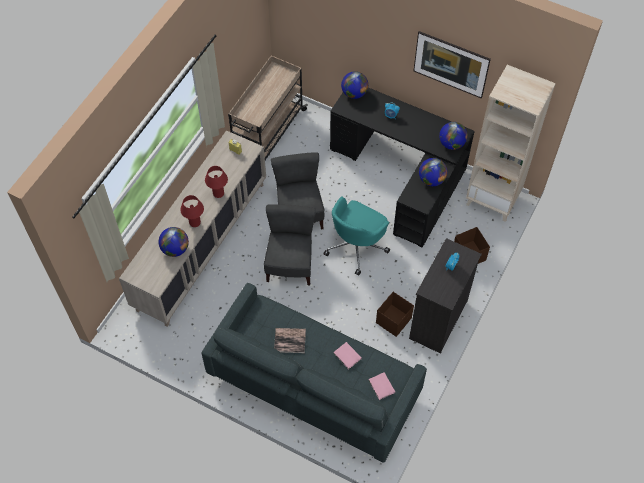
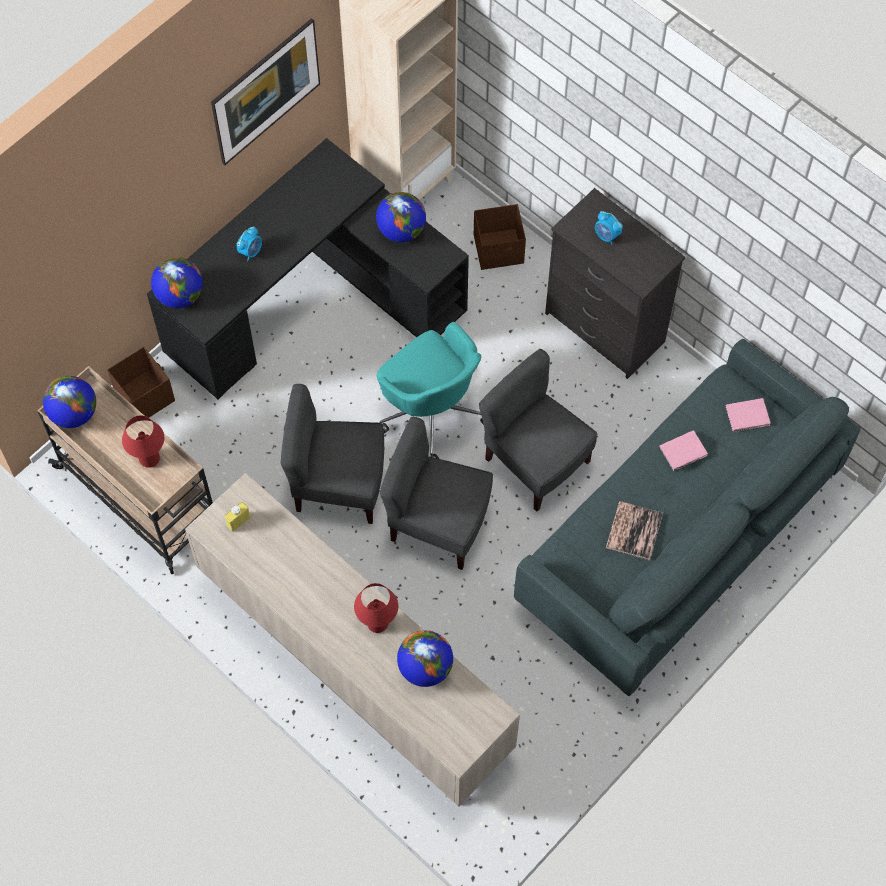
camera: 75 degrees left, 5 degrees up
(218, 193) = (326, 570): red table lamp -> red table lamp (149, 458)
(341, 303) = (535, 462): none -> grey chair
(394, 320) = (589, 391): brown storage box -> brown storage box (144, 395)
(451, 144) = (342, 178): globe -> globe (74, 413)

